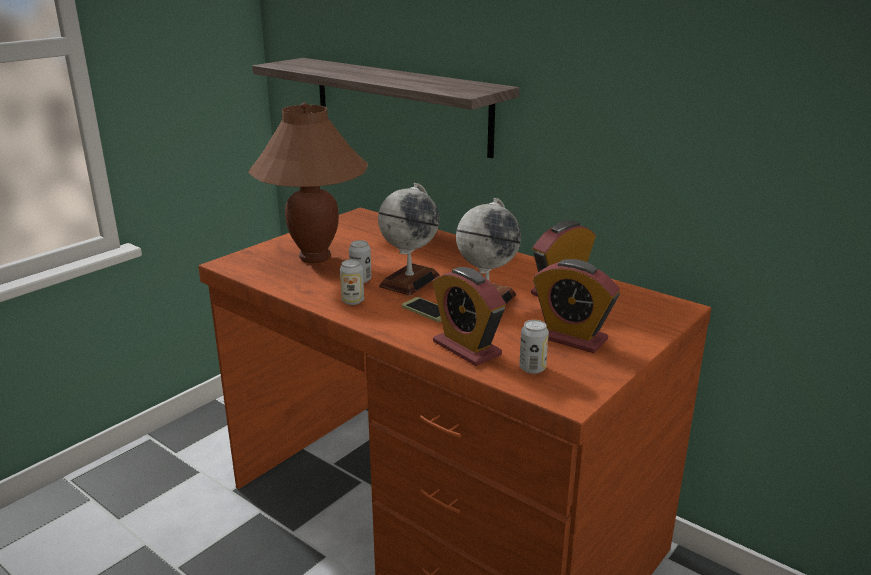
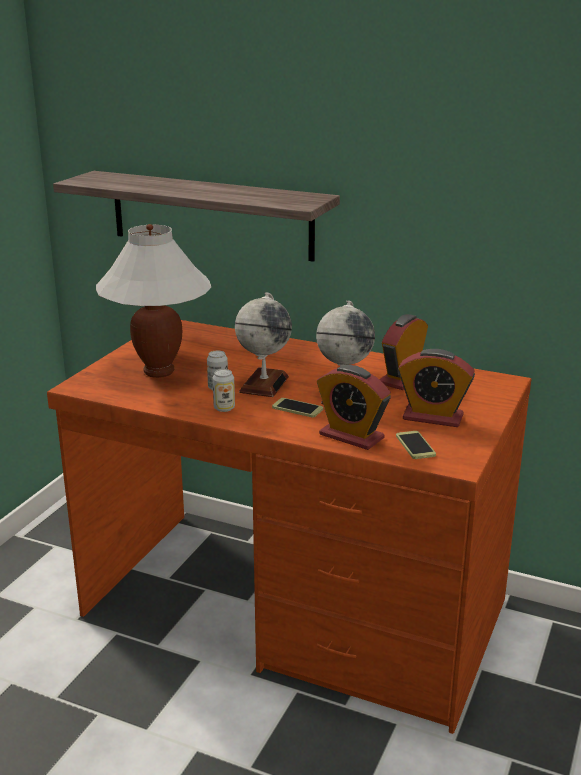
camera: 15 degrees left, 0 degrees up
(315, 257) = (159, 372): brown table lamp -> white table lamp
(532, 368) = (415, 445): can -> phone

